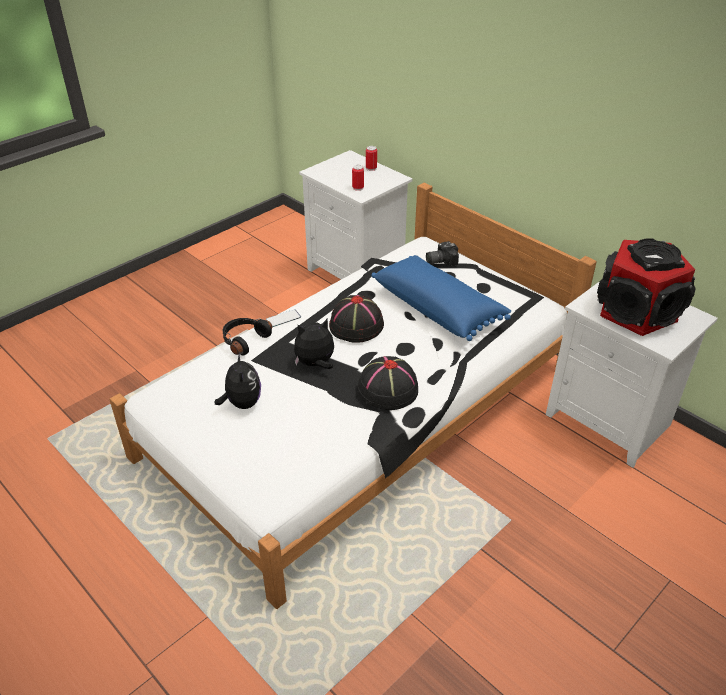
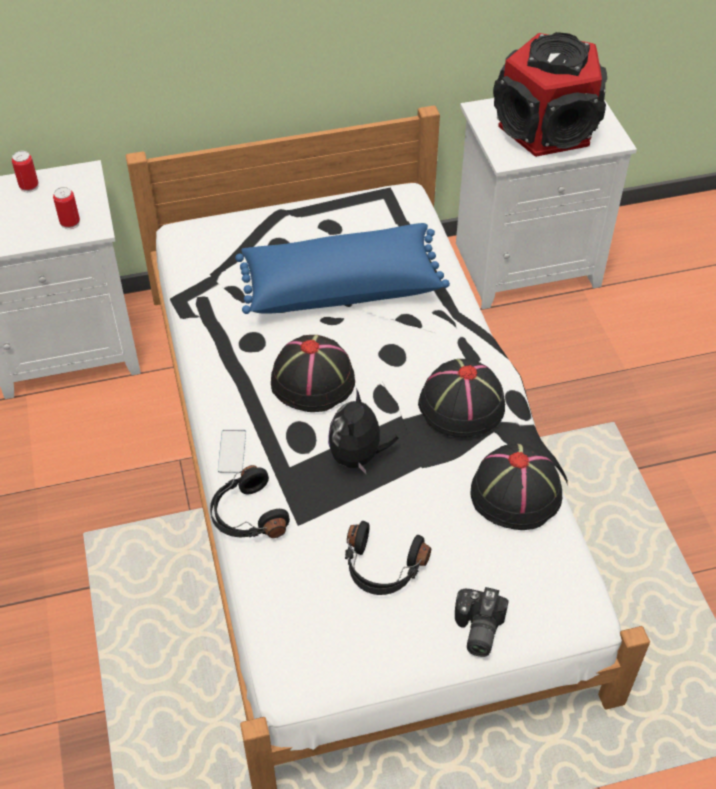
camera: 60 degrees left, 10 degrees up
(242, 403) = (382, 568): plush toy -> black headphones
(337, 438) = (516, 493): none -> black hat
(440, 260) = (241, 236): camera -> camera (476, 629)

